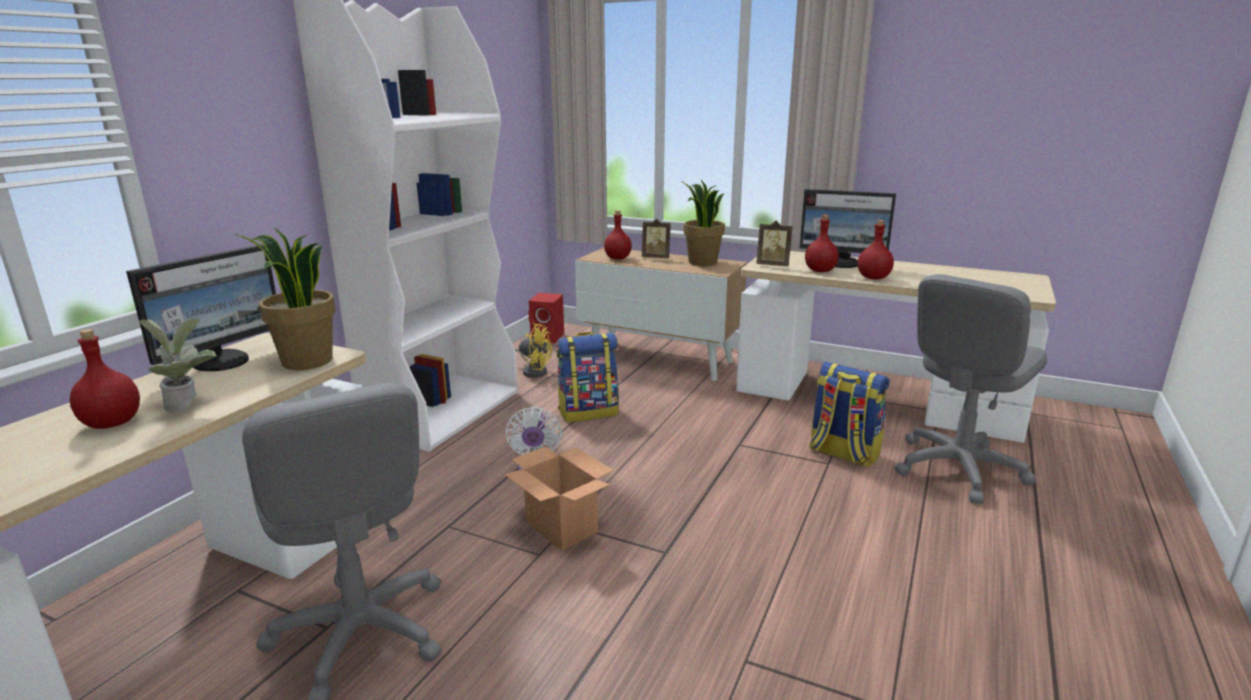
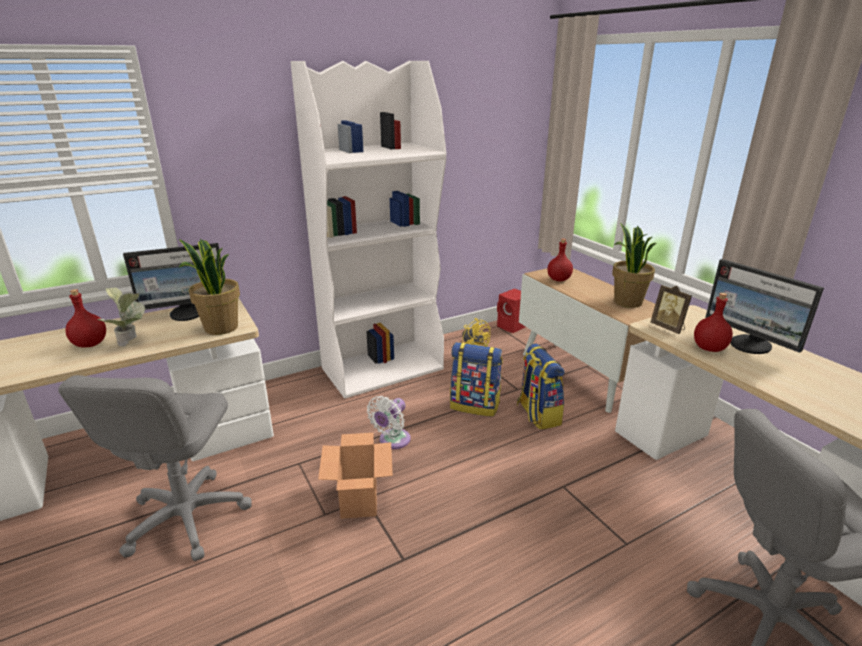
camera: 35 degrees right, 5 degrees up
(656, 257) = (592, 286): picture frame -> none
(842, 454) = (652, 540): backpack -> backpack (537, 414)
(873, 278) = (758, 375): red bottle -> none

